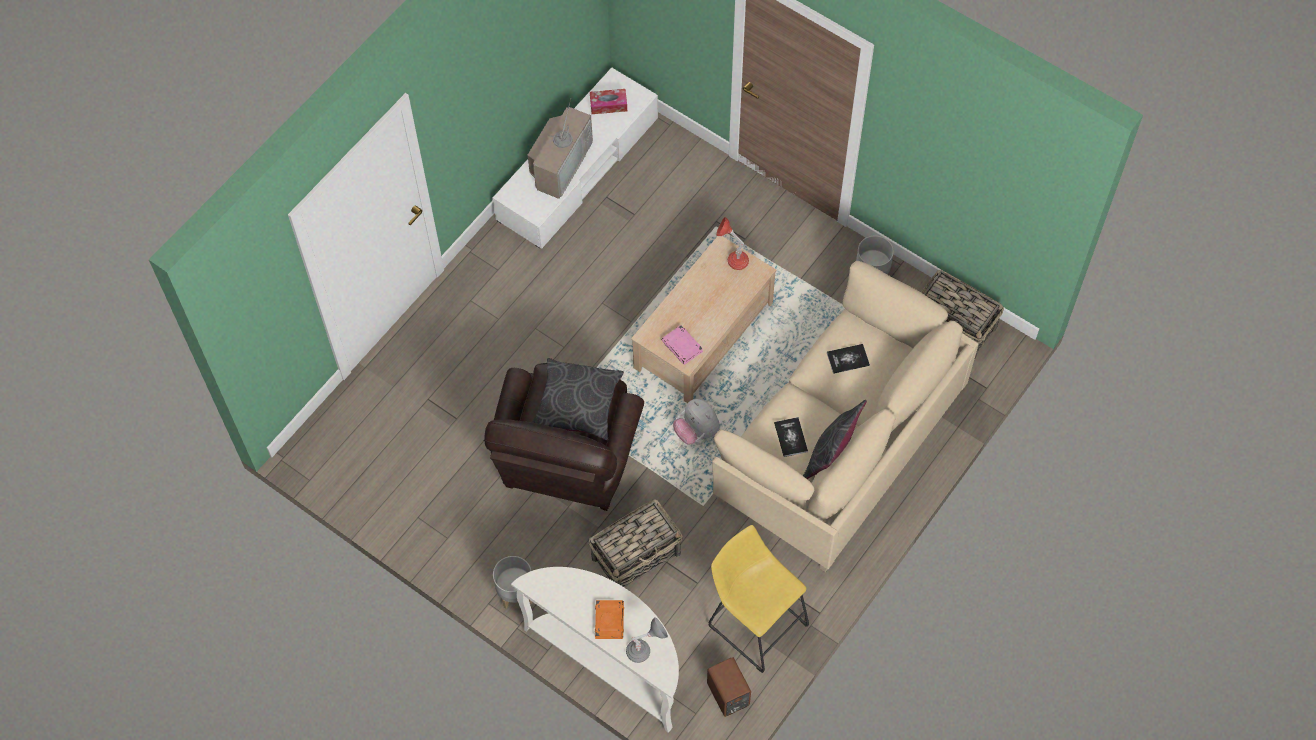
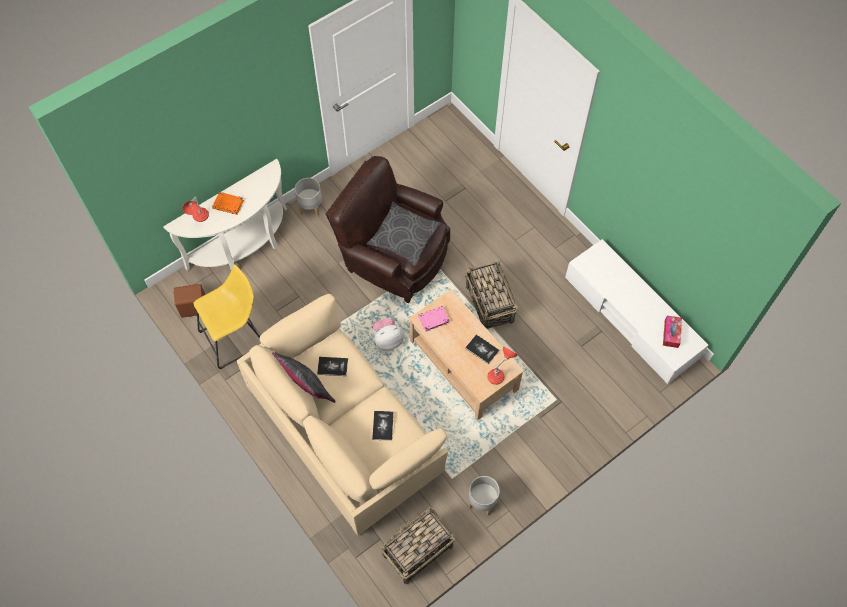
camera: 105 degrees right, 0 degrees up
(560, 163) = (623, 288): television -> none
(637, 556) = (309, 280): basket -> basket (489, 305)
(645, 650) = (200, 219): grey table lamp -> red table lamp
(706, 283) = (482, 349): none -> book

